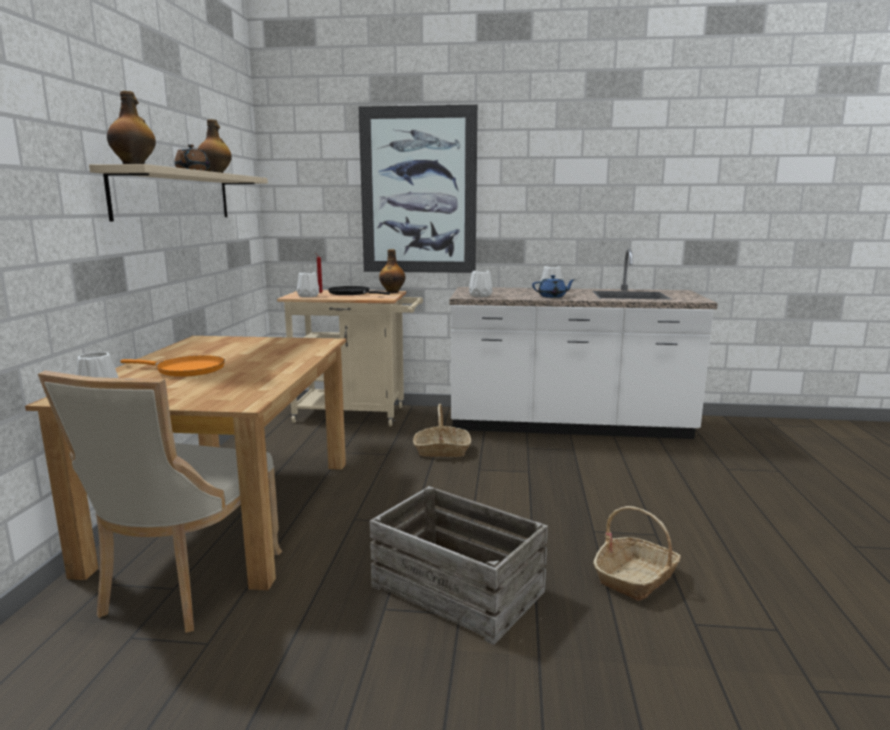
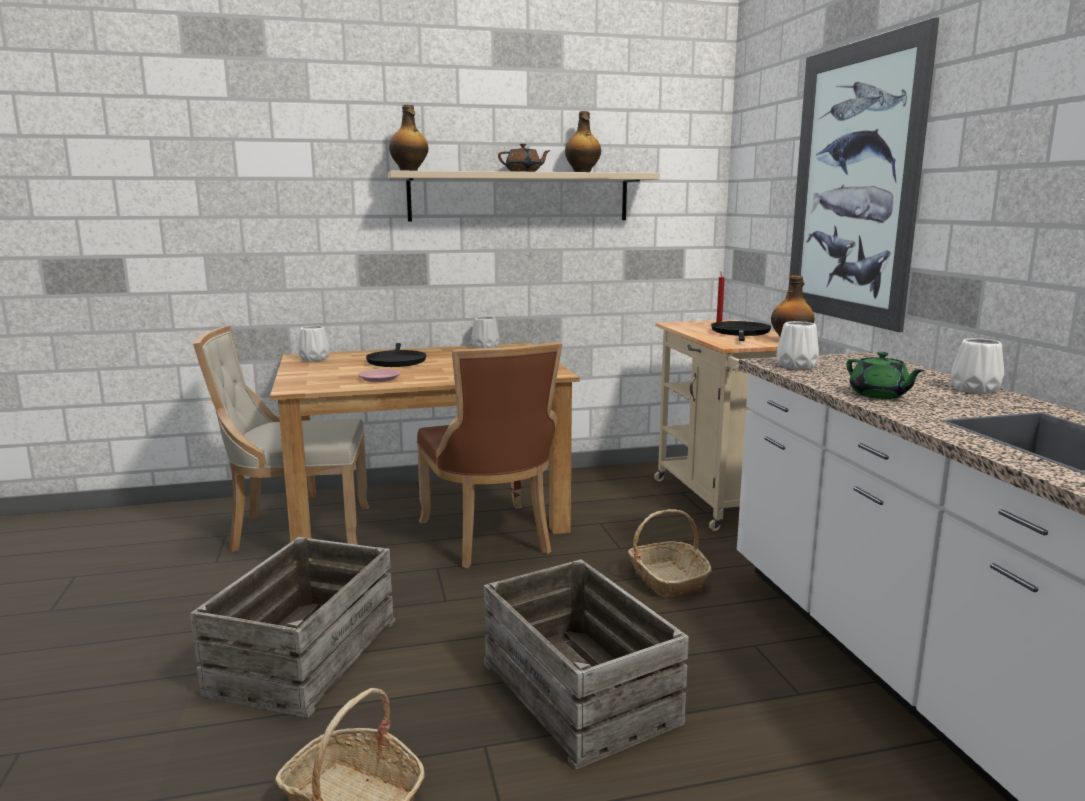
camera: 70 degrees right, 0 degrees up
(186, 370) = (396, 361): orange frying pan -> black frying pan
(254, 378) = (379, 378): none -> pink plate
(308, 296) = (690, 326): white vase -> white vase (486, 347)
(322, 492) = (490, 538): none -> brown chair
(551, 496) = (580, 691): none -> crate
(552, 296) = (879, 395): blue teapot -> green teapot

